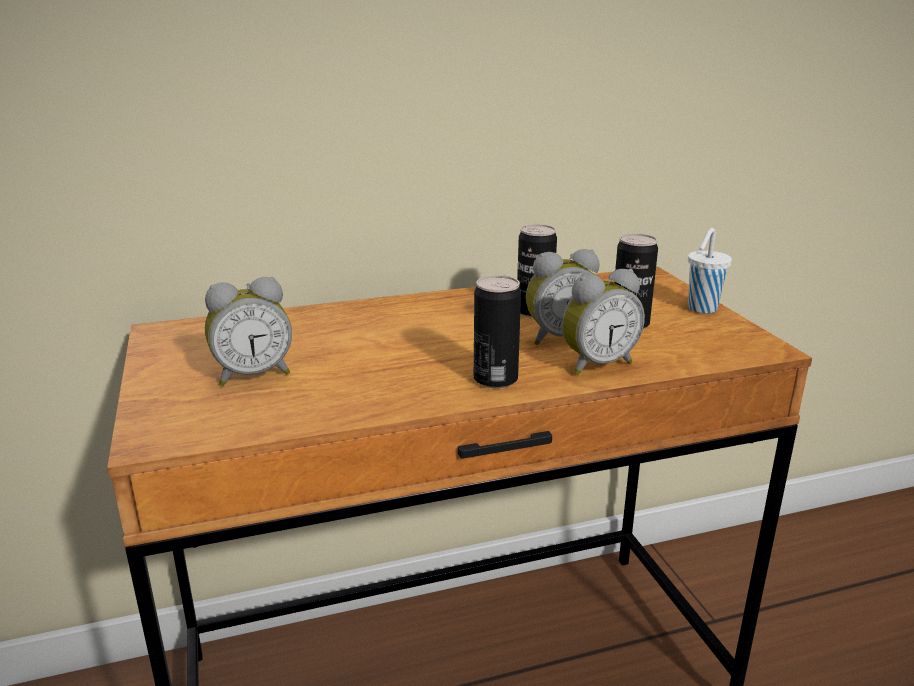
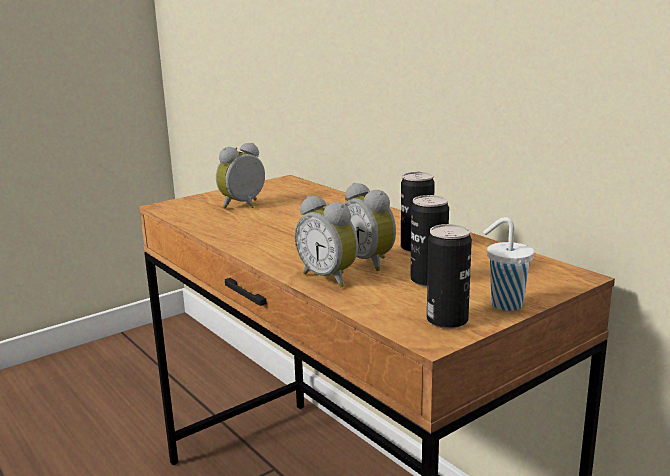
camera: 70 degrees right, 5 degrees down
(253, 375) = (244, 206): alarm clock -> alarm clock turned 90 degrees clockwise
(495, 379) = (280, 254): can -> can (447, 320)

